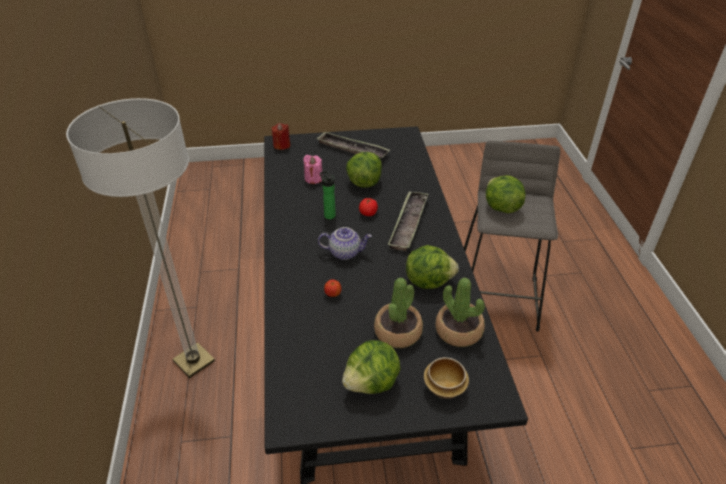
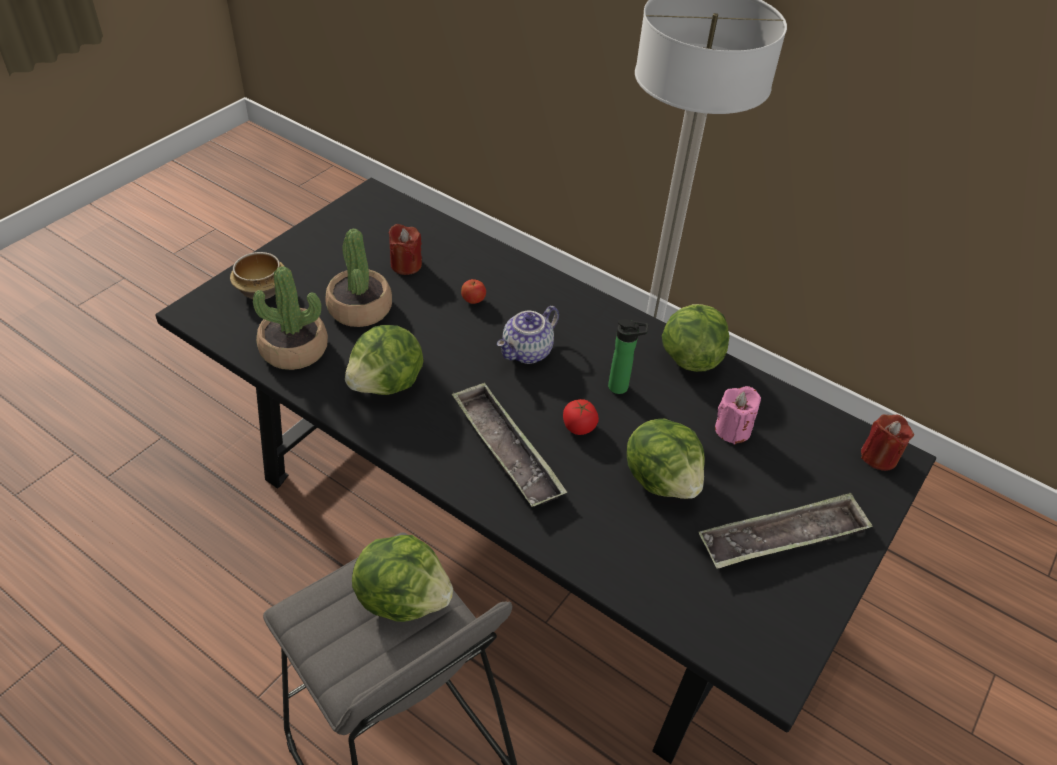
camera: 130 degrees right, 5 degrees up
(339, 343) = (406, 265): none -> red candle
(372, 383) = (335, 255): lettuce -> lettuce (690, 357)

